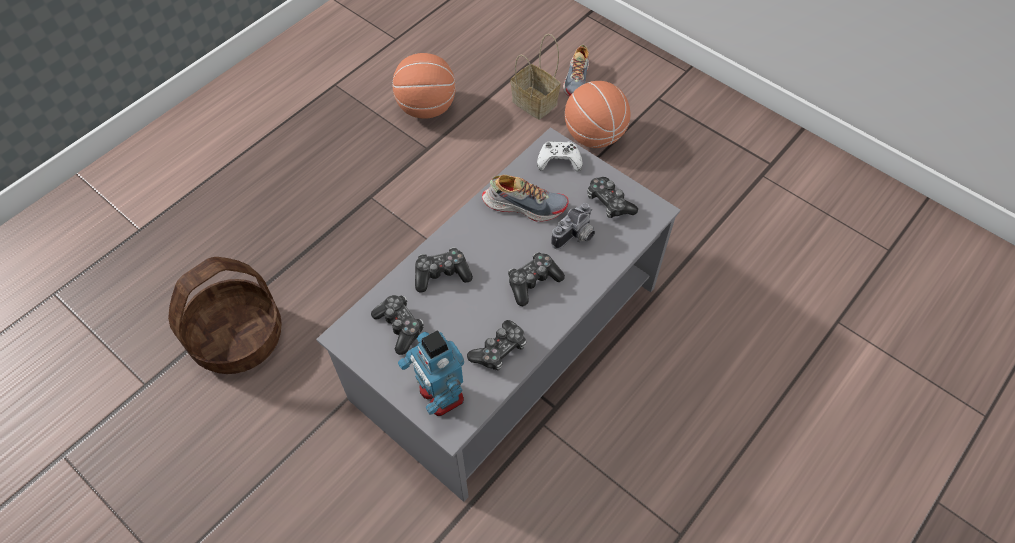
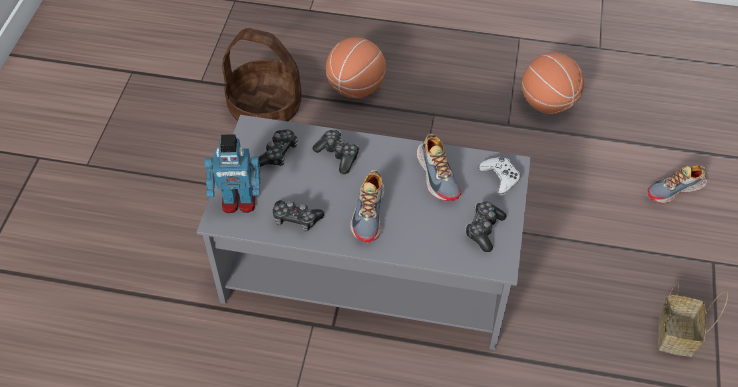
camera: 60 degrees right, 5 degrees down
(440, 395) = (239, 202): toy robot -> toy robot turned 120 degrees counterclockwise
(533, 282) = (369, 213): game controller -> shoe
(536, 103) = (620, 172): basket -> basket (677, 336)
(576, 237) = (432, 222): camera -> none
(594, 135) = (622, 231): basketball -> basketball (356, 88)

